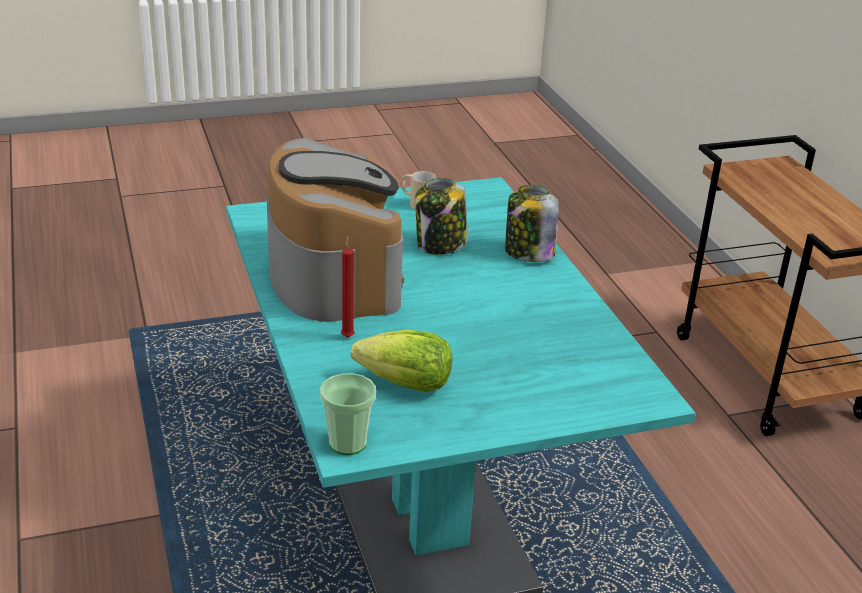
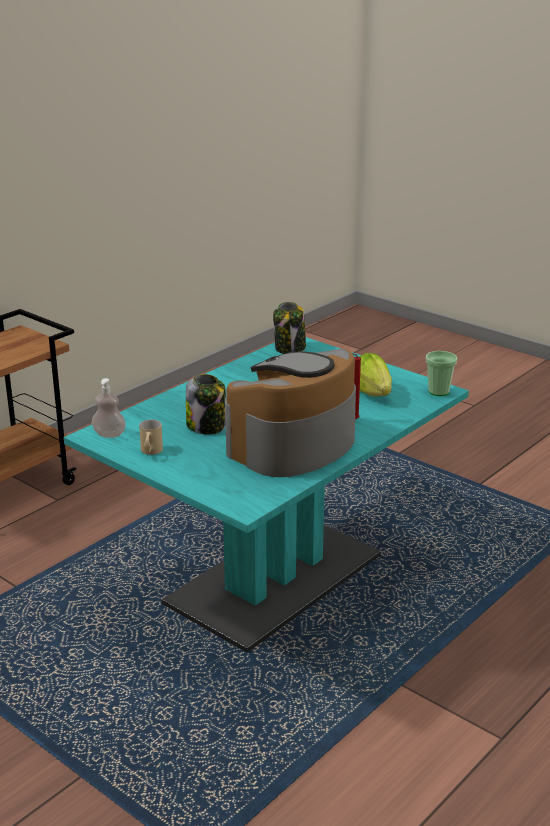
camera: 120 degrees left, 5 degrees down
(480, 196) = (109, 434): none -> soap dispenser
(528, 253) = (181, 399): jar -> jar (290, 348)

